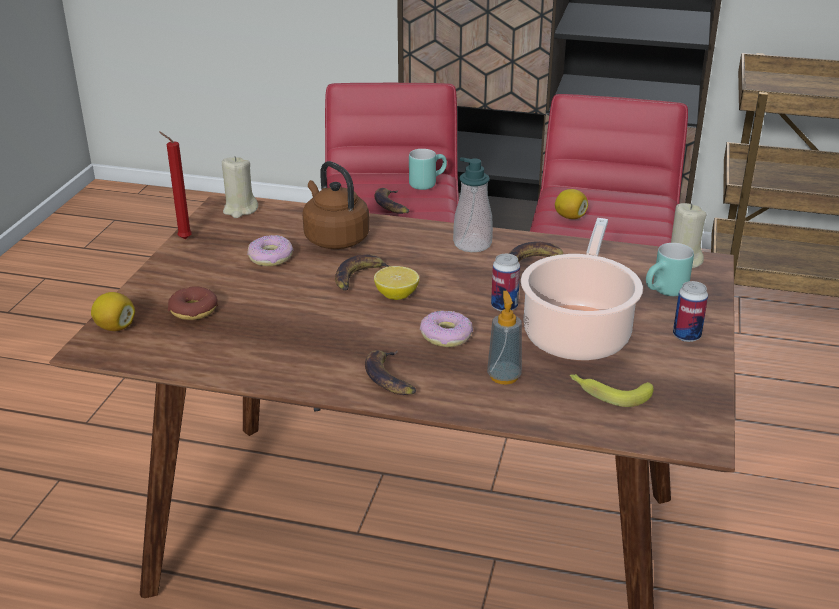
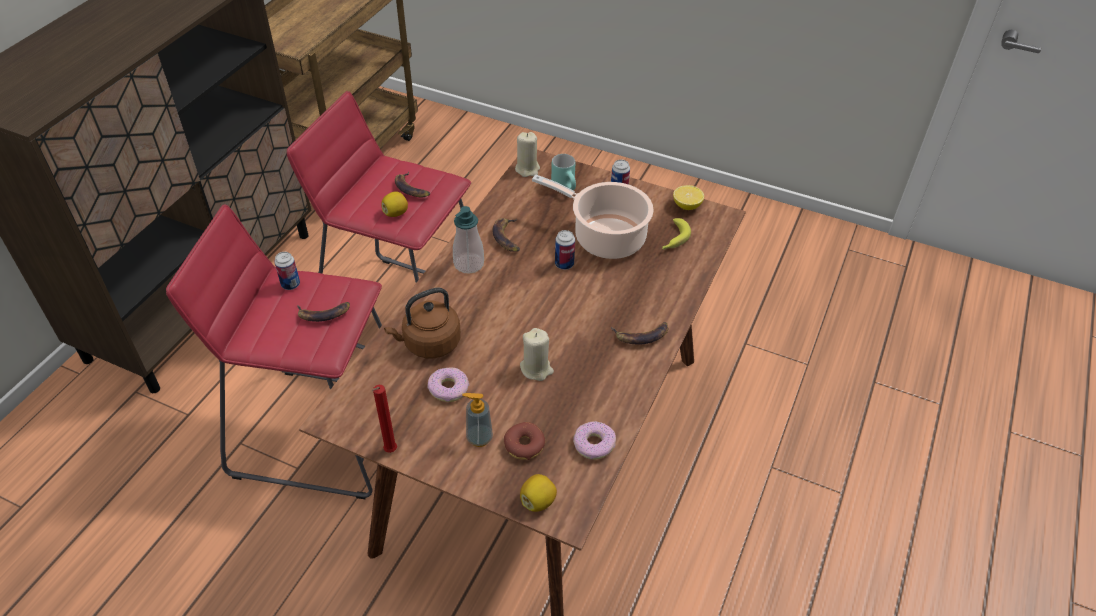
camera: 80 degrees left, 15 degrees up
(240, 210) = (345, 406): beige candle -> beige candle (536, 369)
(360, 277) = (500, 335): banana -> banana (411, 188)
(396, 295) = (533, 318): lemon -> lemon (687, 206)
(426, 183) = (290, 284): turquoise mug -> can
(446, 336) = (595, 299): donut -> donut (593, 444)
(504, 376) = (648, 280): soap dispenser -> soap dispenser (479, 438)

